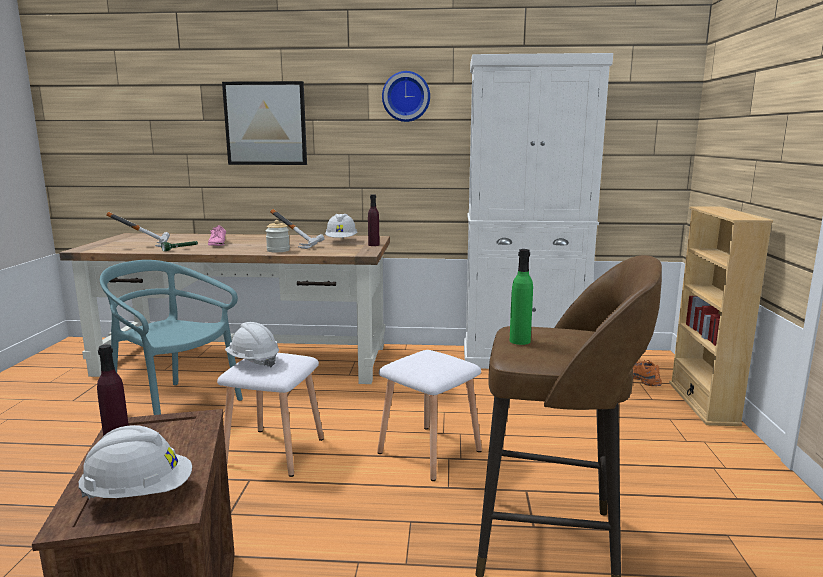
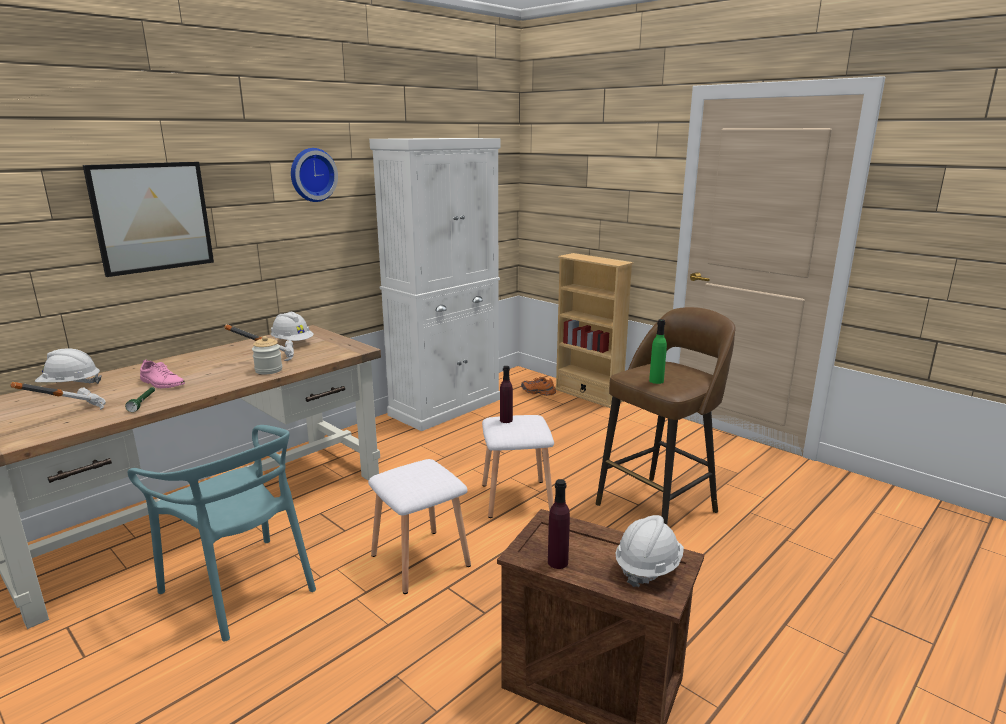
camera: 50 degrees left, 5 degrees up
(174, 407) = (241, 587): turquoise chair -> turquoise chair turned 120 degrees counterclockwise
(253, 361) = (406, 482): white hard hat -> white hard hat (70, 386)
(373, 245) = (336, 338): purple bottle -> purple bottle (506, 420)

